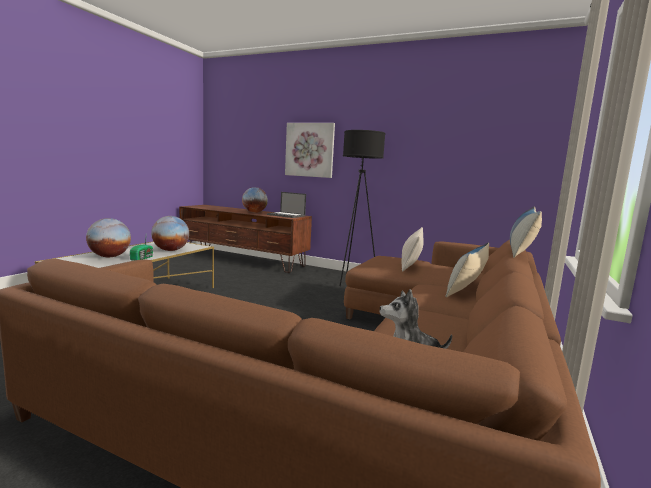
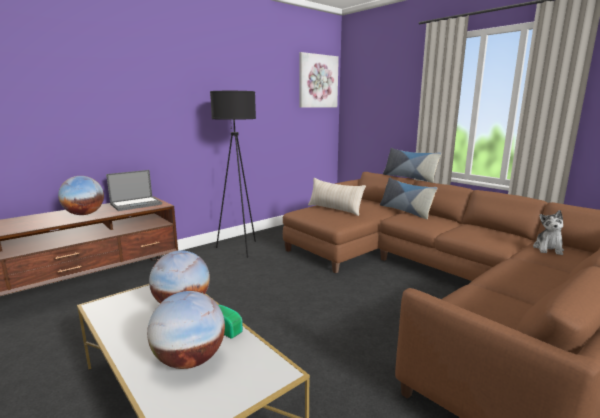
camera: 65 degrees left, 5 degrees up
(310, 150) = (133, 111): picture -> picture (318, 81)

